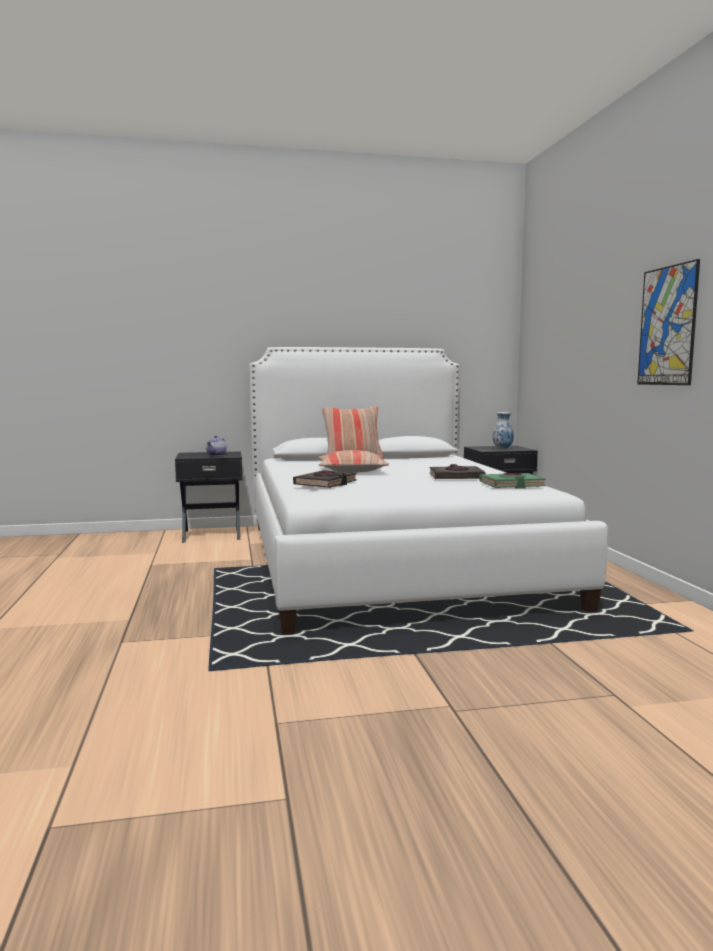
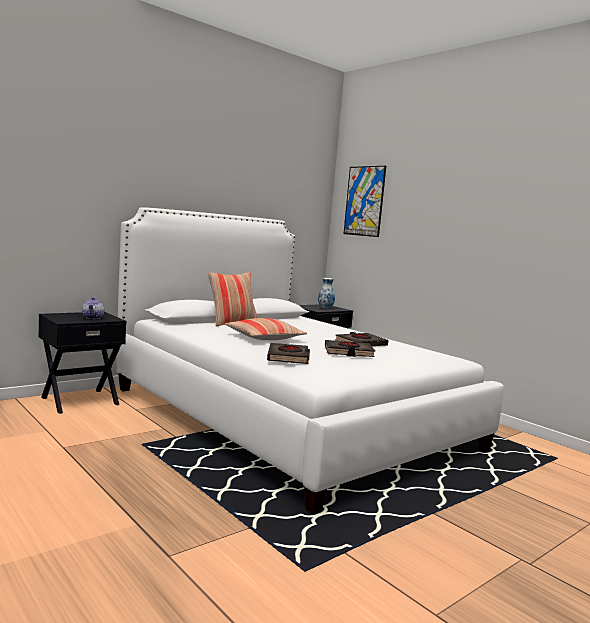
camera: 30 degrees left, 0 degrees up
(413, 482) = (348, 352): none -> black book
(511, 485) = (417, 352): green book -> none
(667, 326) = (507, 231): picture -> picture (364, 201)

